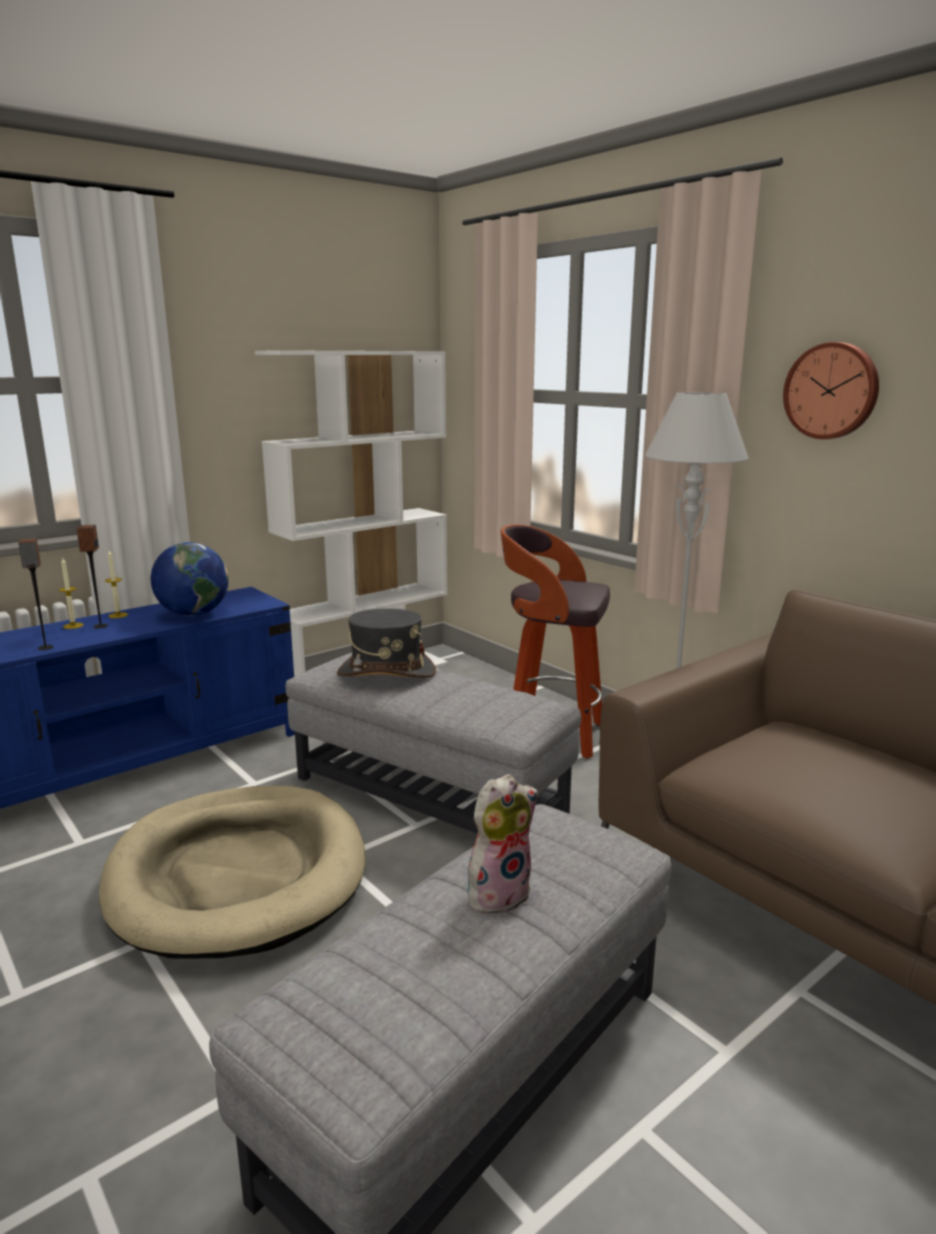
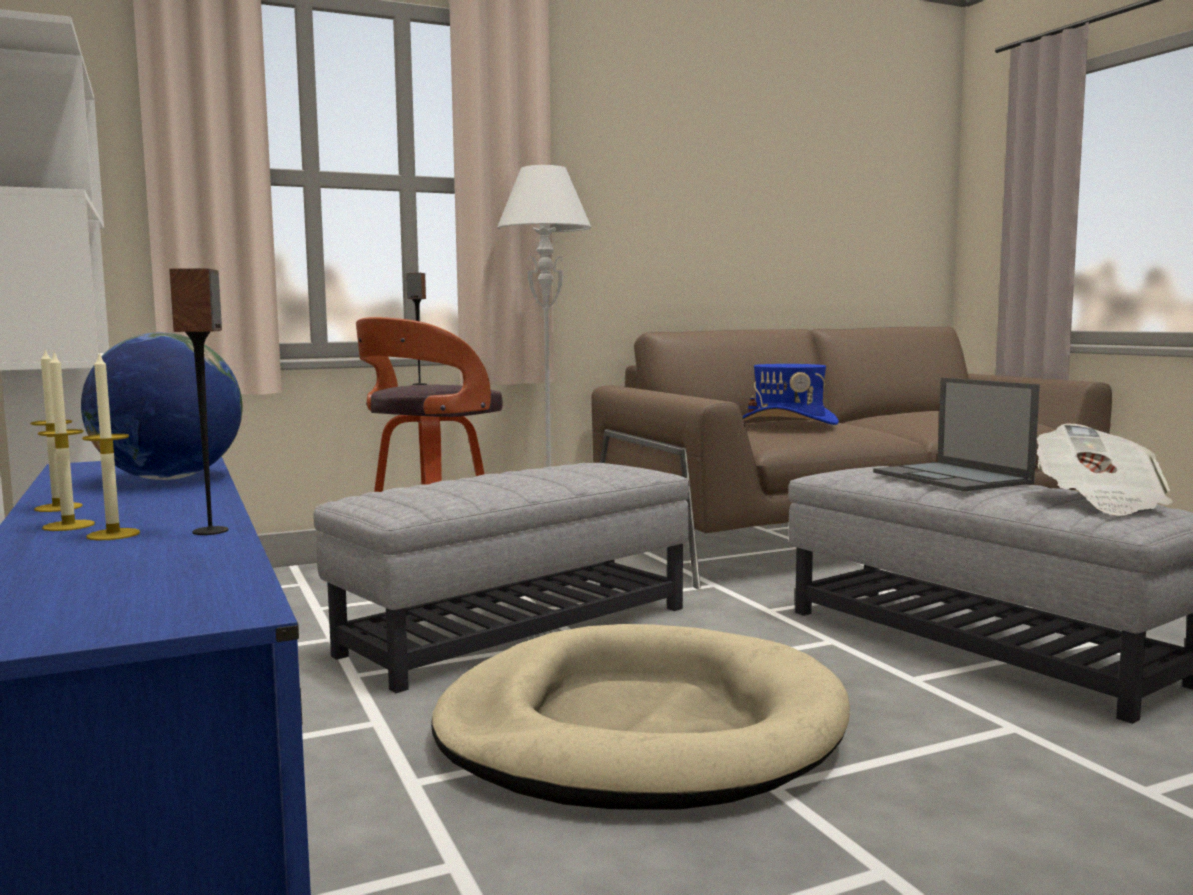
camera: 75 degrees left, 10 degrees down
(49, 635) = (113, 534): none -> candle
(100, 626) = (120, 512): speaker -> speaker (419, 384)
(369, 1005) = (1099, 503): none -> newspaper
(386, 672) = (460, 484): grey hat -> none
(498, 893) = (953, 478): plush toy -> laptop
(813, 763) = (788, 422): none -> blue hat
(832, 391) = (609, 176): wall clock -> none

